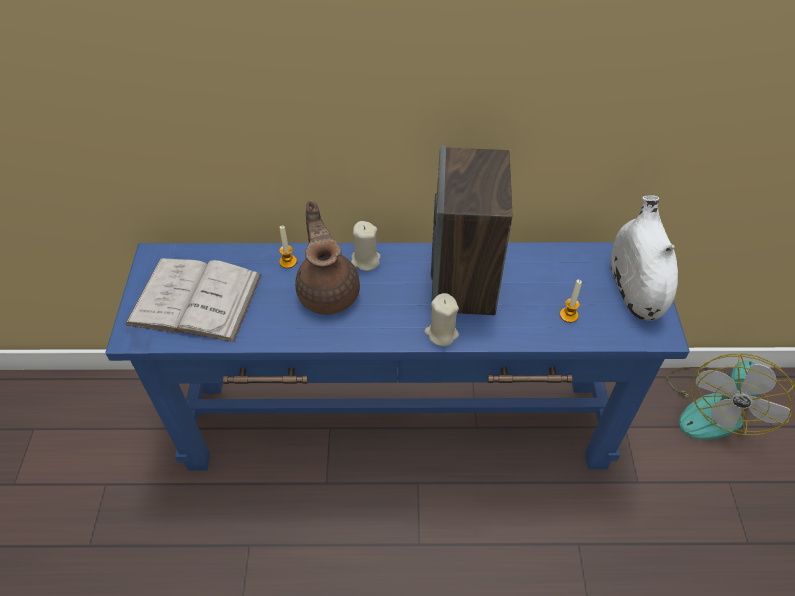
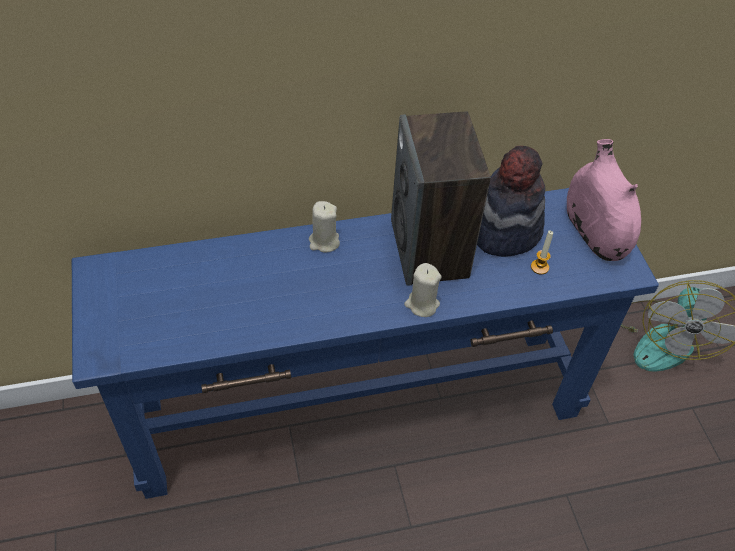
camera: 15 degrees left, 0 degrees up
(195, 299) = (154, 309): white book -> none
(288, 262) = (243, 254): candle -> none
(328, 291) = (295, 279): brown teapot -> none
(542, 273) = (504, 229): none -> hat
(634, 290) = (594, 233): white vase -> pink vase

